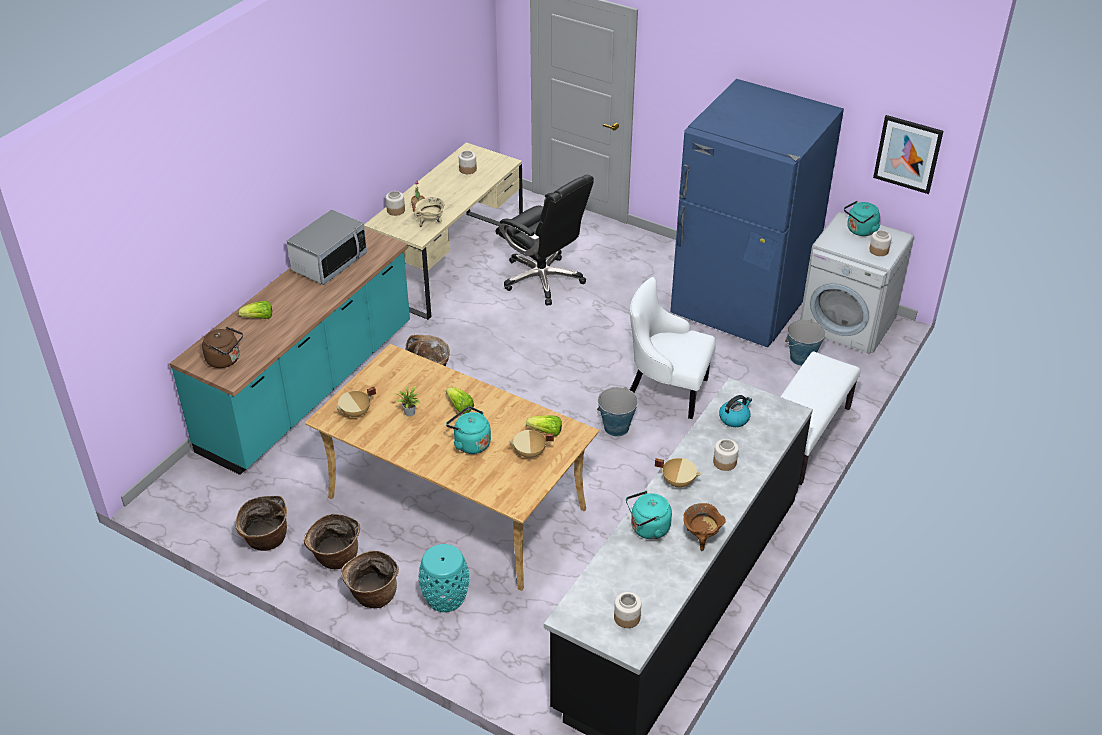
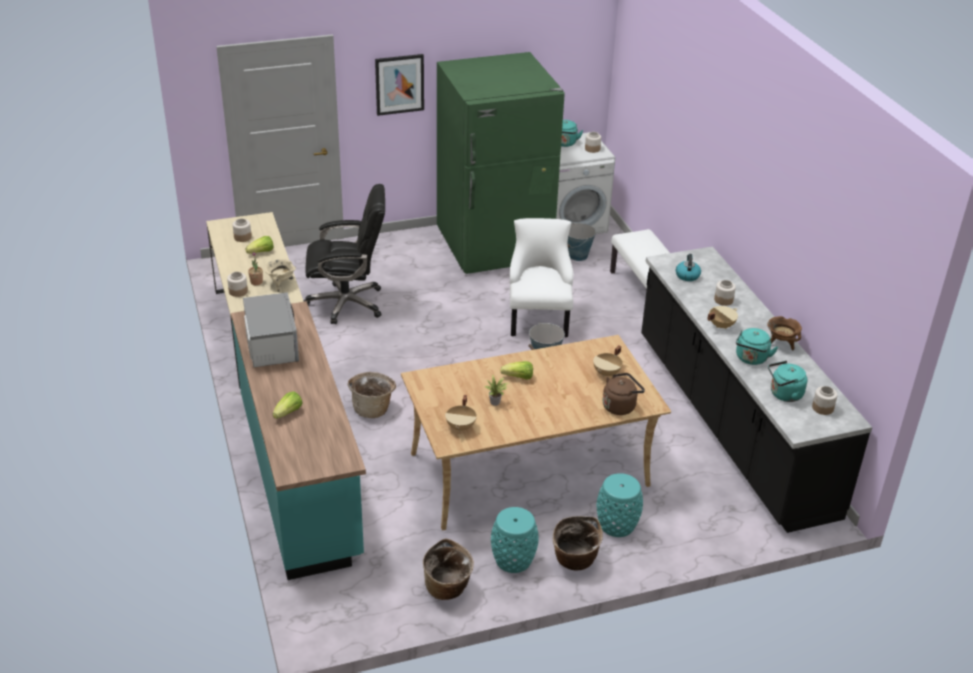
camera: 50 degrees left, 5 degrees down
(225, 360) = (318, 454): brown kettle -> brown kettle (620, 406)
(335, 558) = (513, 560): basket -> turquoise stool
(470, 443) = (564, 392): turquoise kettle -> turquoise kettle (784, 394)
(546, 432) = (593, 356): lettuce -> lettuce (261, 252)
(668, 391) = (538, 320): white chair -> white chair turned 120 degrees clockwise
(742, 302) = (495, 244): blue fridge -> green fridge
(908, 154) = (580, 69): picture -> picture (399, 84)

